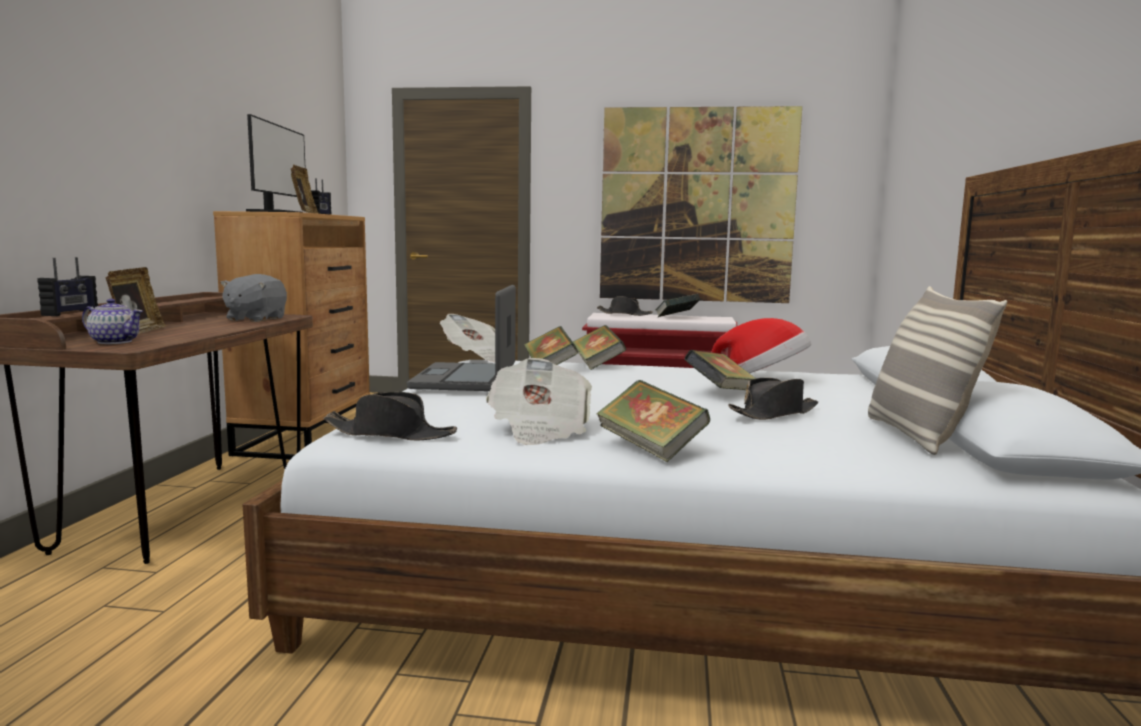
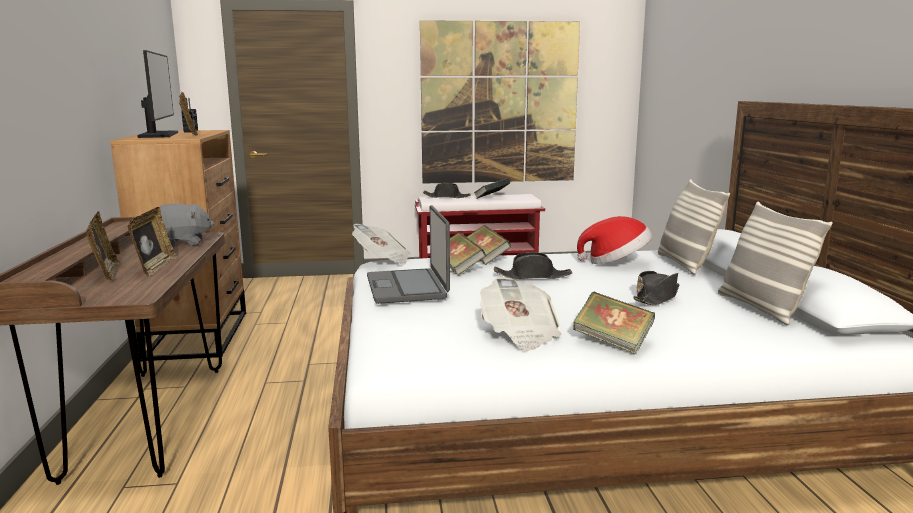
camera: 15 degrees left, 5 degrees up
(71, 313) = (50, 265): radio -> none
(115, 342) = (110, 290): teapot -> none
(191, 331) = (155, 267): none -> picture frame
(255, 319) = (182, 243): grey plush toy -> grey plush toy turned 105 degrees counterclockwise
(391, 434) = (418, 353): black hat -> black hat (533, 276)
(720, 392) = (602, 280): book -> none
(858, 387) = (685, 264): none -> pillow

